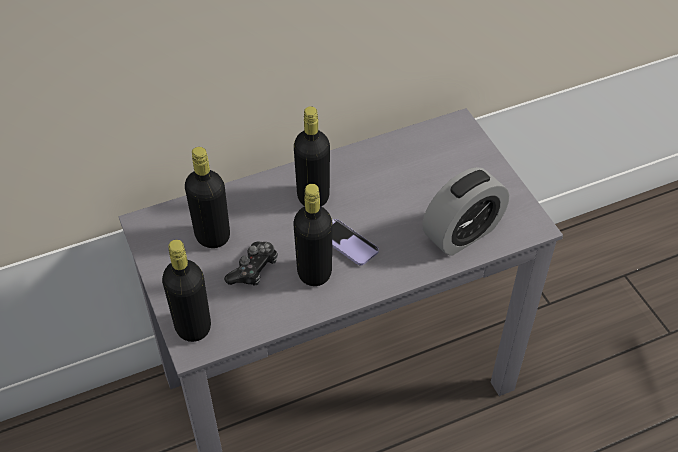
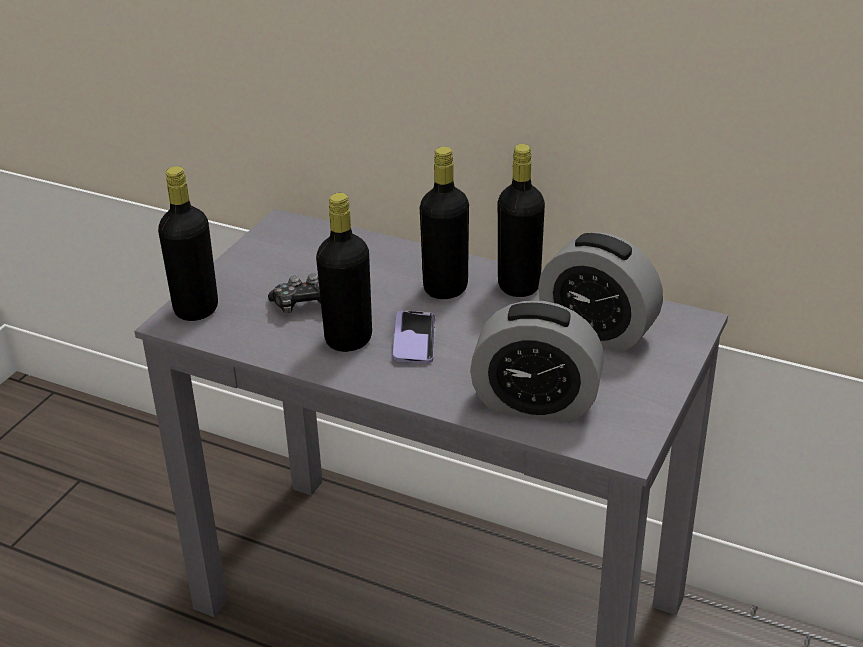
camera: 50 degrees right, 15 degrees down
(212, 236) = (316, 263): black bottle -> black bottle (519, 286)
(426, 165) = (597, 331): none -> alarm clock

